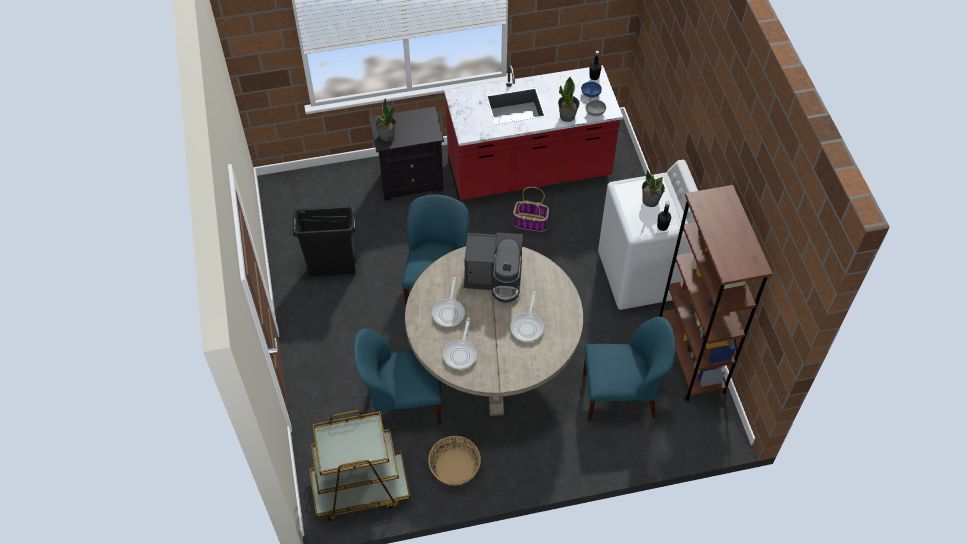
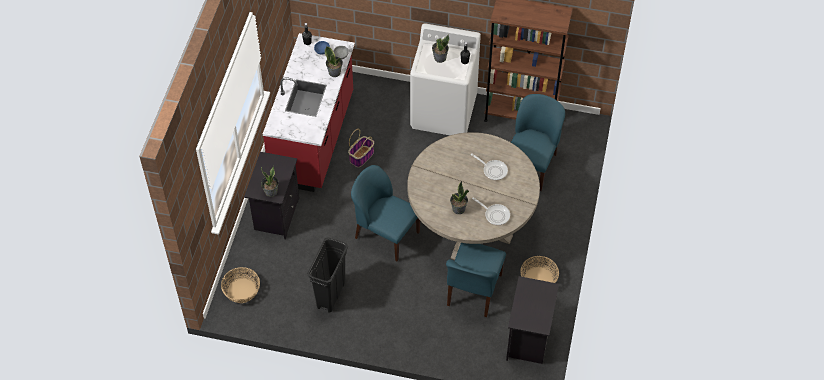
camera: 65 degrees left, 0 degrees up
(302, 190) = (241, 291): none -> basket
(360, 489) = (528, 341): brown cart -> black nightstand
(449, 312) = (458, 209): frying pan -> potted plant
(494, 278) = (444, 173): coffee machine -> none

